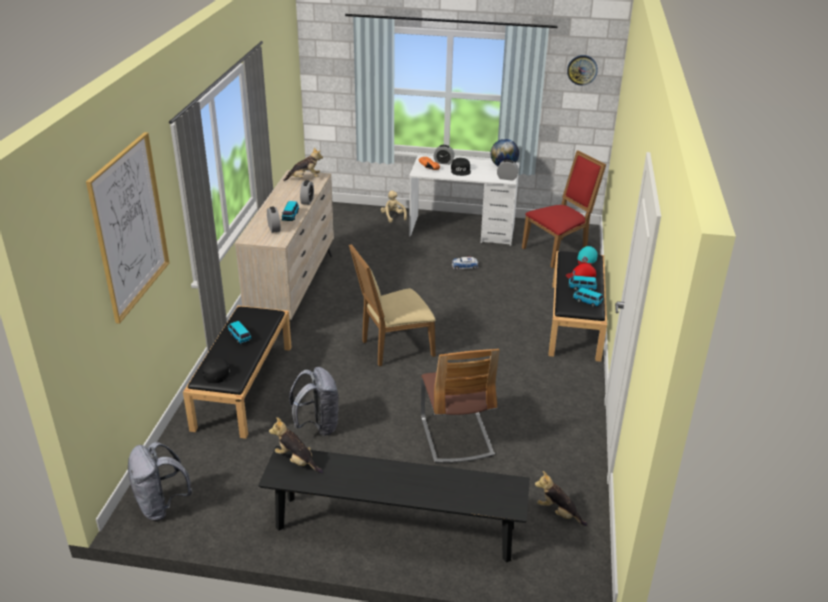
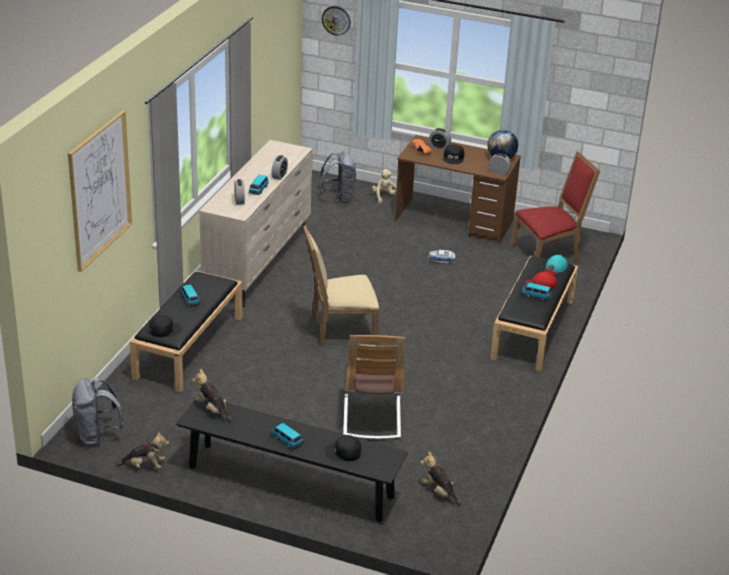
camera: 10 degrees right, 0 degrees up
(305, 179) = (284, 152): plush toy -> plush toy (145, 466)
(318, 426) = (247, 391): grey backpack -> grey backpack (339, 197)
(459, 491) = (343, 452): none -> black cap
(462, 230) = (454, 221): white desk -> brown desk
(582, 70) = (591, 67): wall clock -> wall clock (336, 20)
(587, 301) = (534, 310): toy car -> toy car (286, 440)

